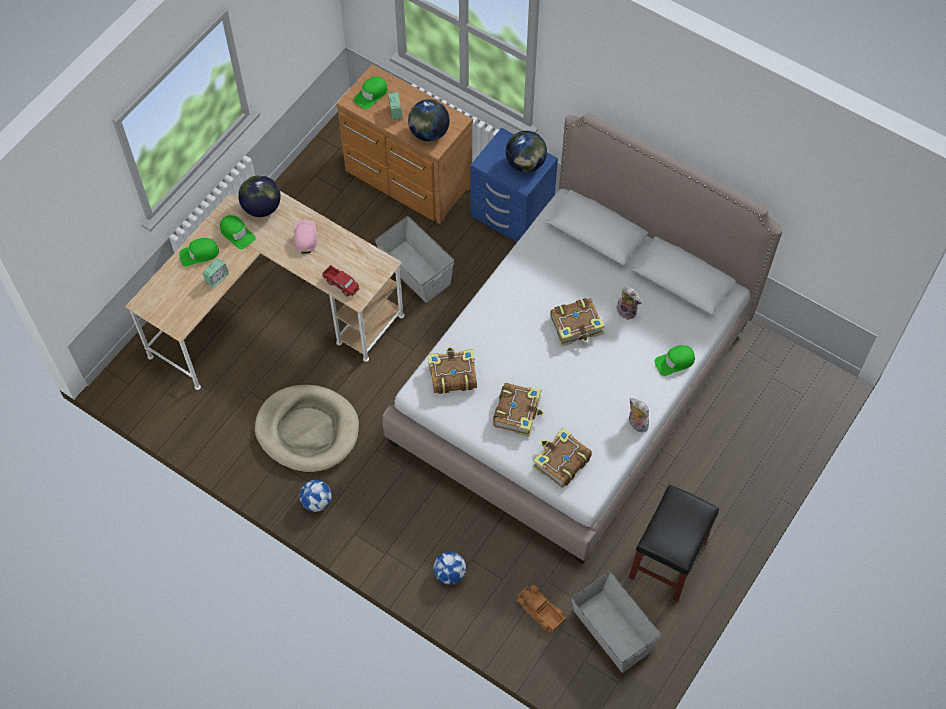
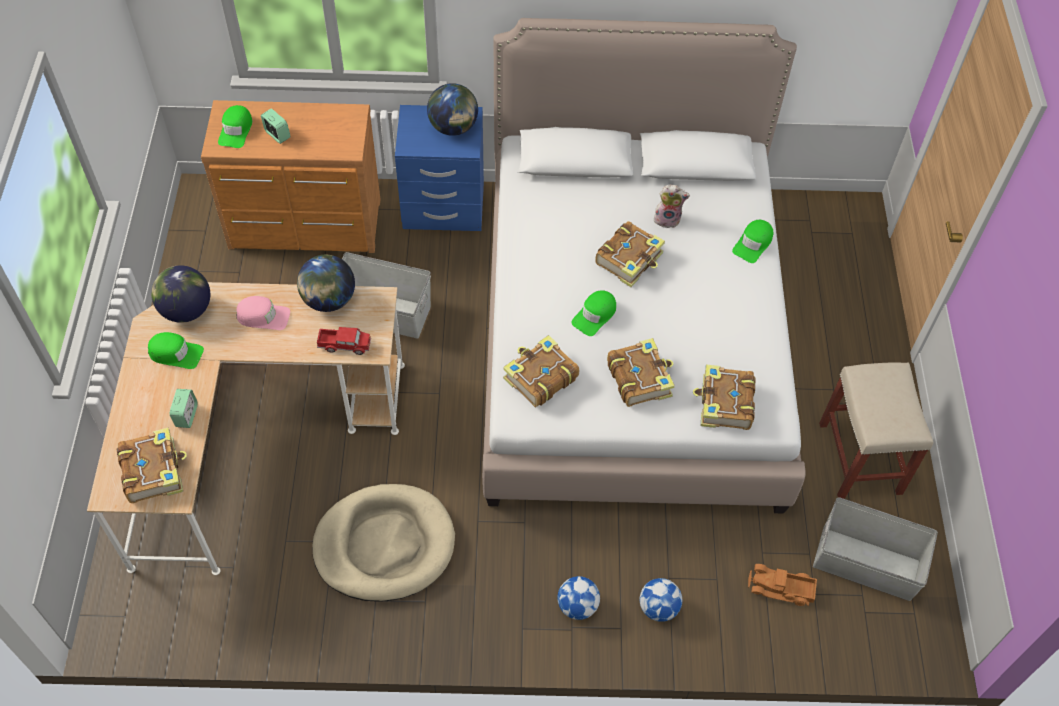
camera: 35 degrees left, 5 degrees down
(176, 303) = (153, 470): none -> book
(199, 254) = (143, 400): green cap -> green cap (595, 315)
(305, 237) = (263, 316): pink cap -> pink cap turned 135 degrees clockwise
(317, 501) = (453, 618): football -> football (577, 606)
(429, 133) = (331, 139): globe -> globe (329, 300)
(636, 424) = (766, 324): plush toy -> none
(667, 561) = (860, 459): black stool -> beige stool

